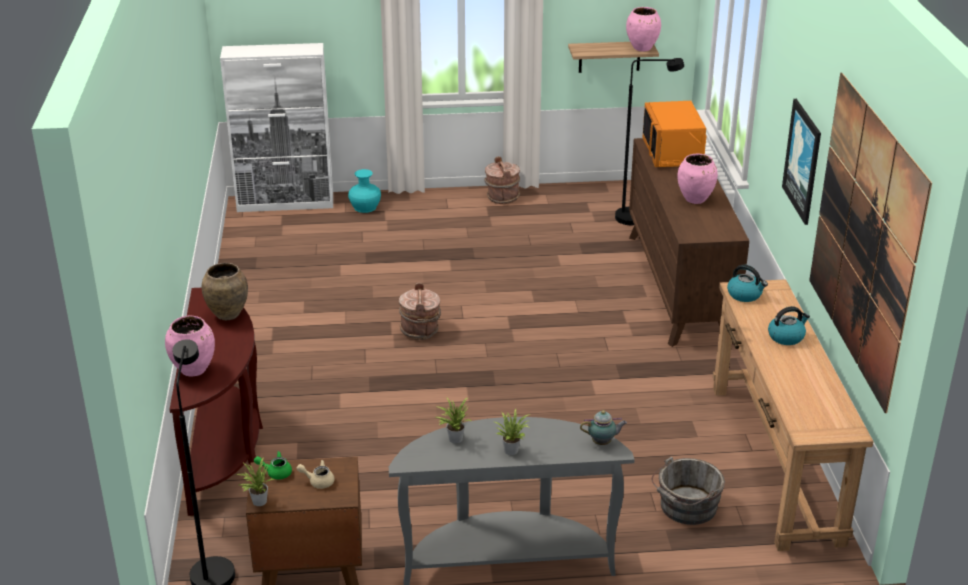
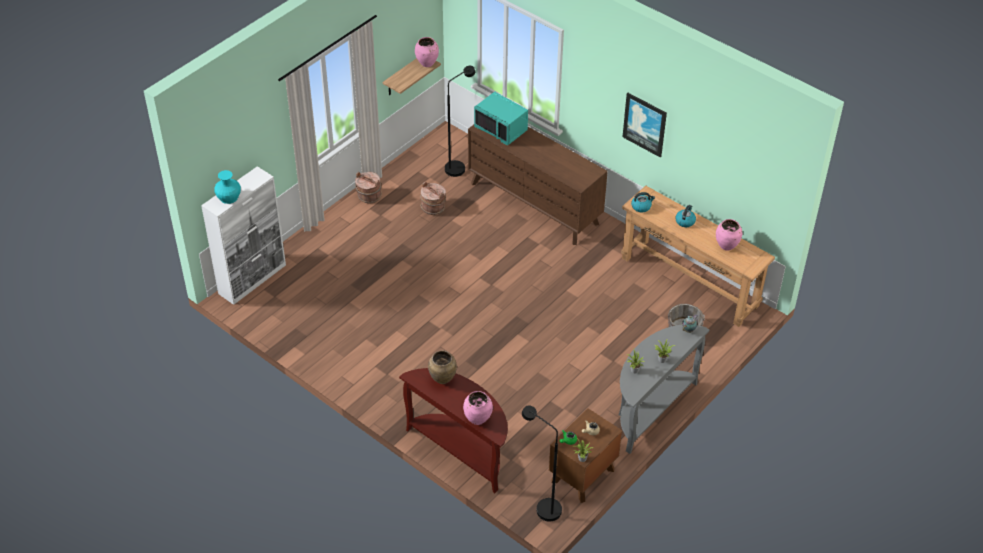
camera: 45 degrees left, 15 degrees up
(365, 207) = (303, 252): turquoise vase -> turquoise vase (229, 197)
(420, 330) = (451, 316): brown bucket -> brown bucket (433, 207)
(673, 153) = (501, 129): orange microwave -> turquoise microwave
(695, 199) = (552, 157): pink vase -> pink vase (726, 246)
(864, 237) = (732, 164): picture -> none

